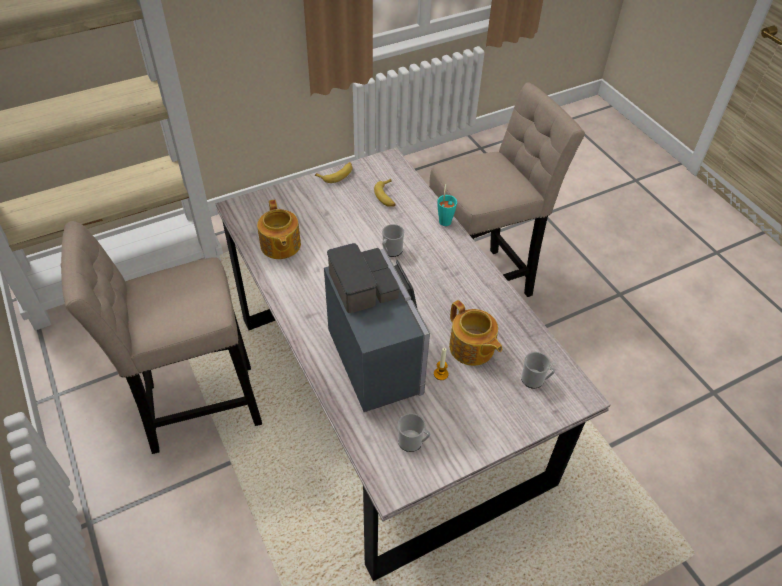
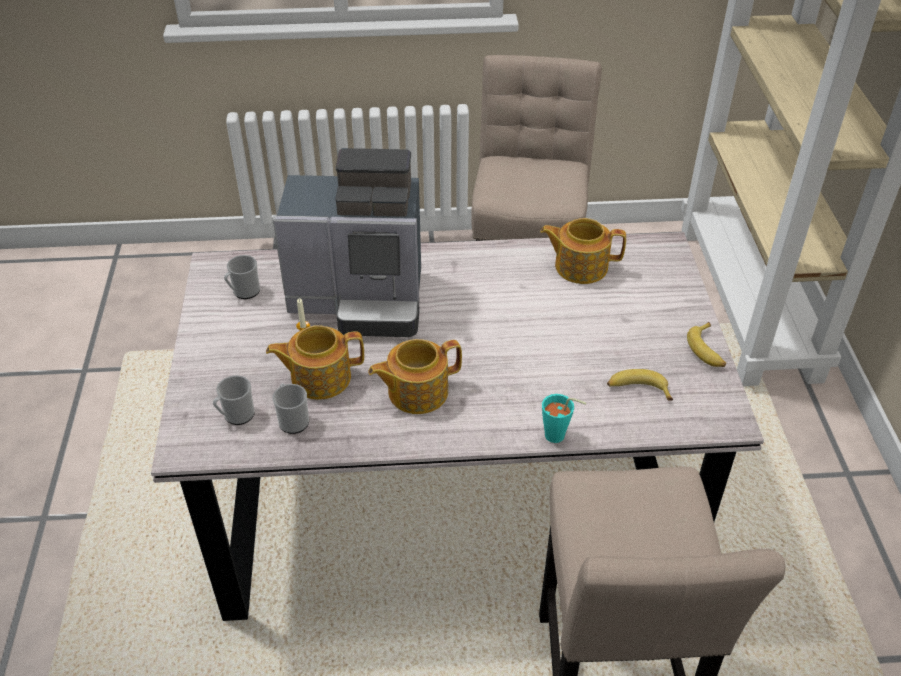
camera: 115 degrees right, 5 degrees down
(391, 251) = (521, 358): mug -> mug (292, 420)
(451, 292) = (416, 392): none -> teapot

